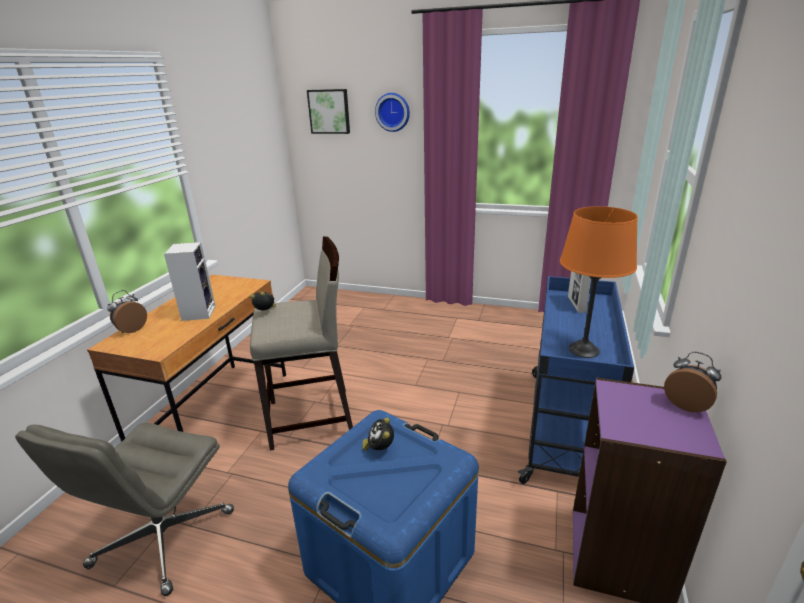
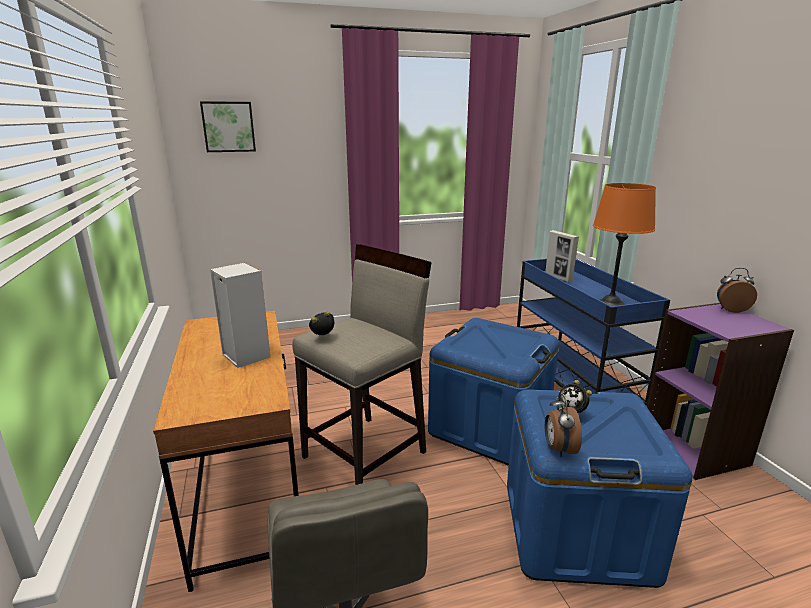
camera: 35 degrees left, 5 degrees down
(131, 329) = (182, 393): alarm clock -> alarm clock (558, 449)
(393, 112) = (306, 127): wall clock -> none
(430, 436) = (489, 427): none -> blue storage box

